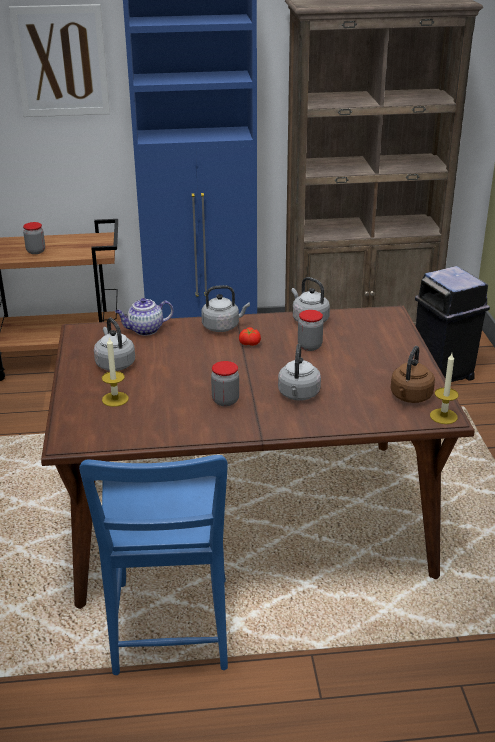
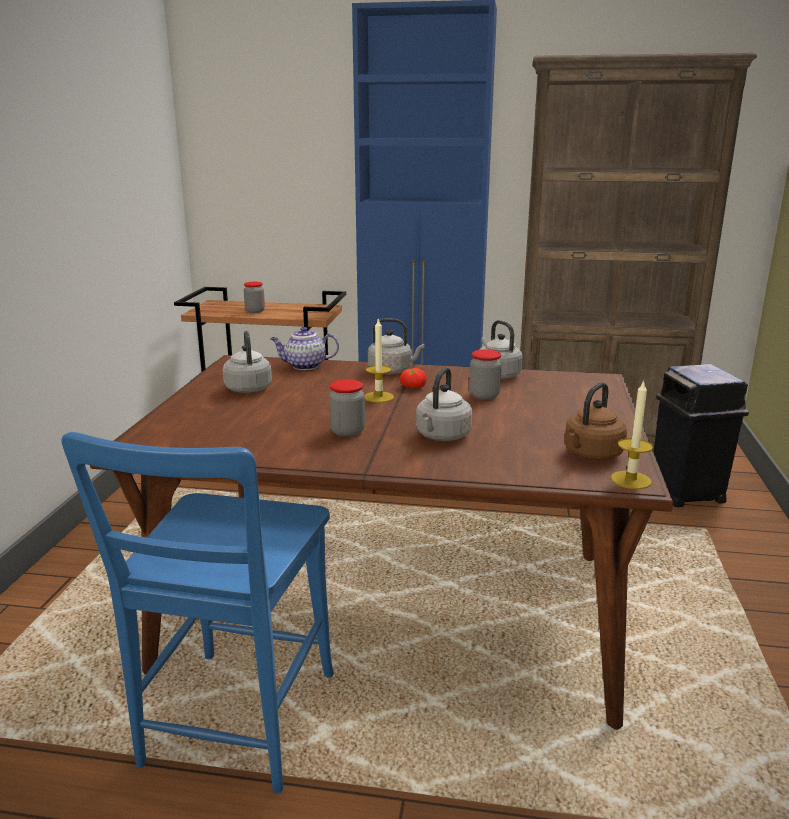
camera: 15 degrees right, 10 degrees down
(61, 61) = (302, 126): picture -> none
(115, 399) = (221, 416): candle -> candle (378, 397)

